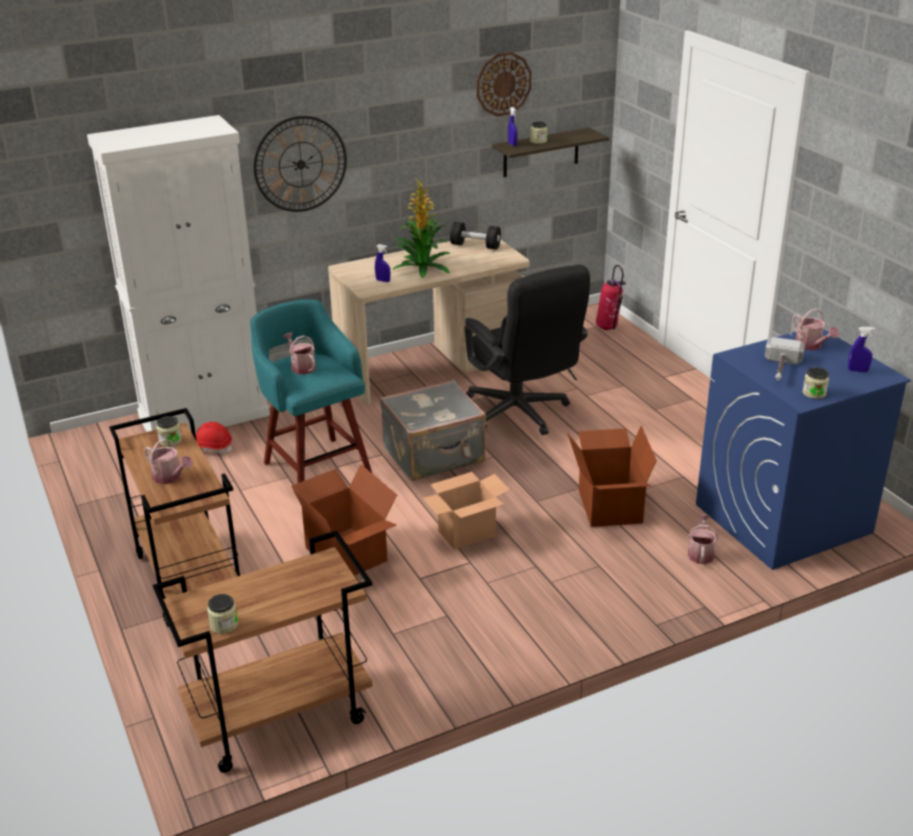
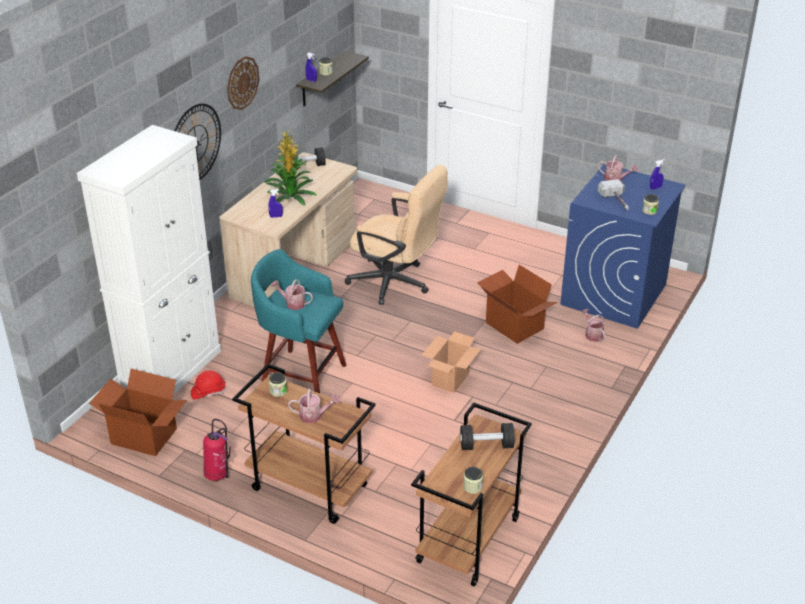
camera: 35 degrees left, 5 degrees up
(300, 587) = (486, 445): none -> black dumbbell
(347, 554) = (392, 424): cardboard box -> cardboard box (144, 435)
(435, 456) = (372, 335): grey suitcase -> none
(503, 84) = (299, 36): wall clock -> wall clock (242, 83)
(521, 415) = (396, 284): black office chair -> beige office chair
(608, 328) = (384, 197): fire extinguisher -> fire extinguisher (218, 475)

